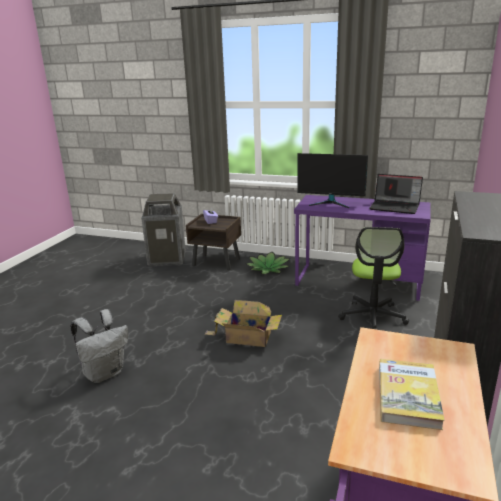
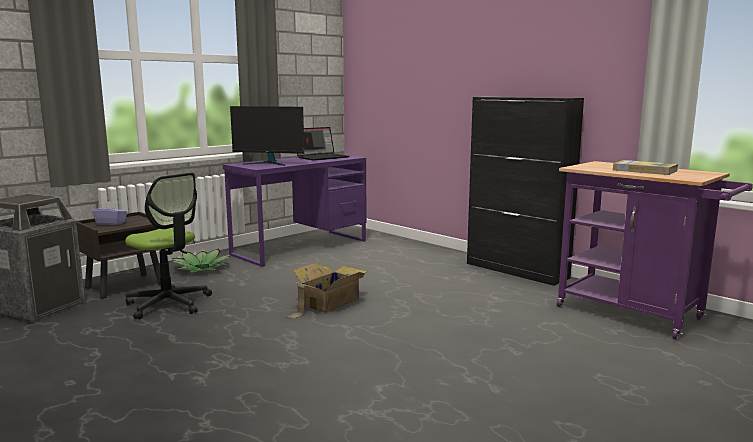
camera: 65 degrees left, 10 degrees down
(105, 373) = (295, 384): grey backpack -> none
(330, 203) = (269, 163): monitor -> monitor turned 60 degrees clockwise
(372, 317) = (367, 257): office chair -> office chair (169, 304)

